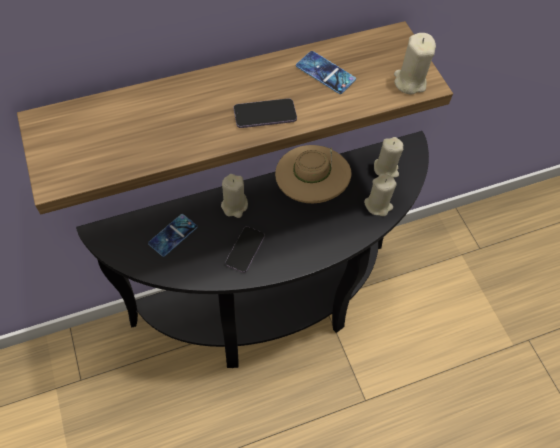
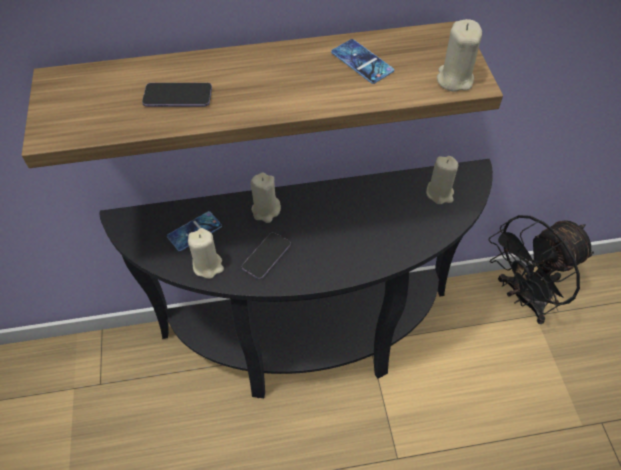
camera: 15 degrees right, 5 degrees down
(265, 115) = (284, 95): phone -> phone (178, 97)
(310, 189) = (351, 203): beige hat -> none
(378, 205) = (423, 229): beige candle -> beige candle (208, 265)
(449, 240) = (523, 298): none -> black fan

